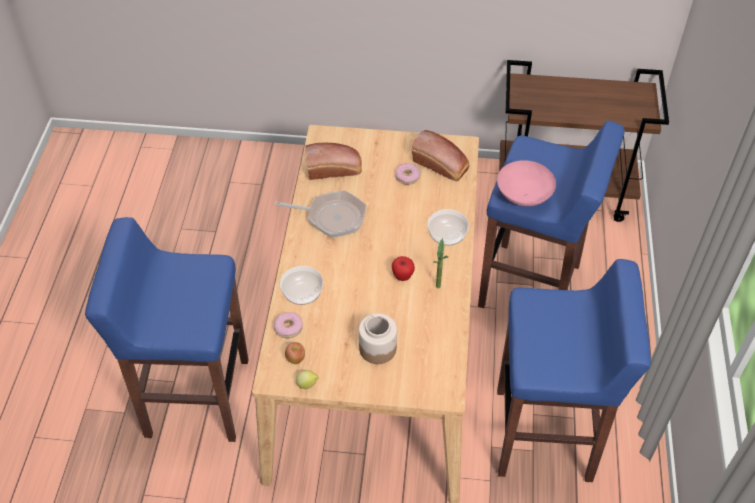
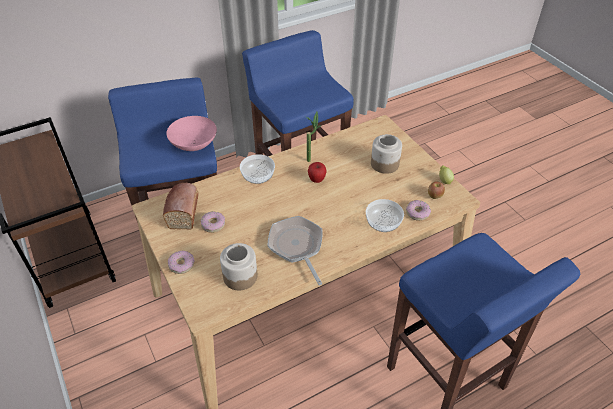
camera: 125 degrees left, 5 degrees down
(335, 169) = (240, 276): bread -> jar
(378, 141) = (181, 265): none -> donut

